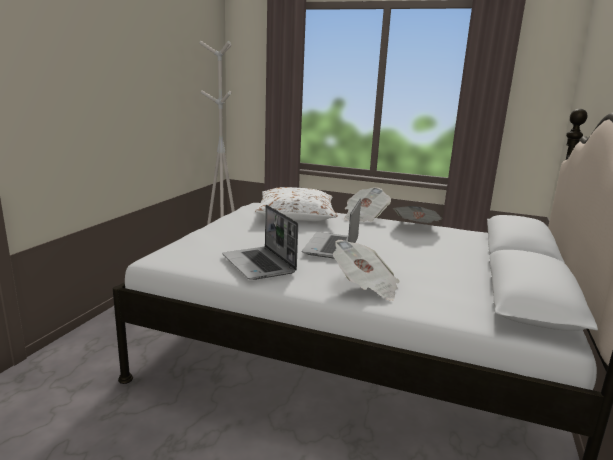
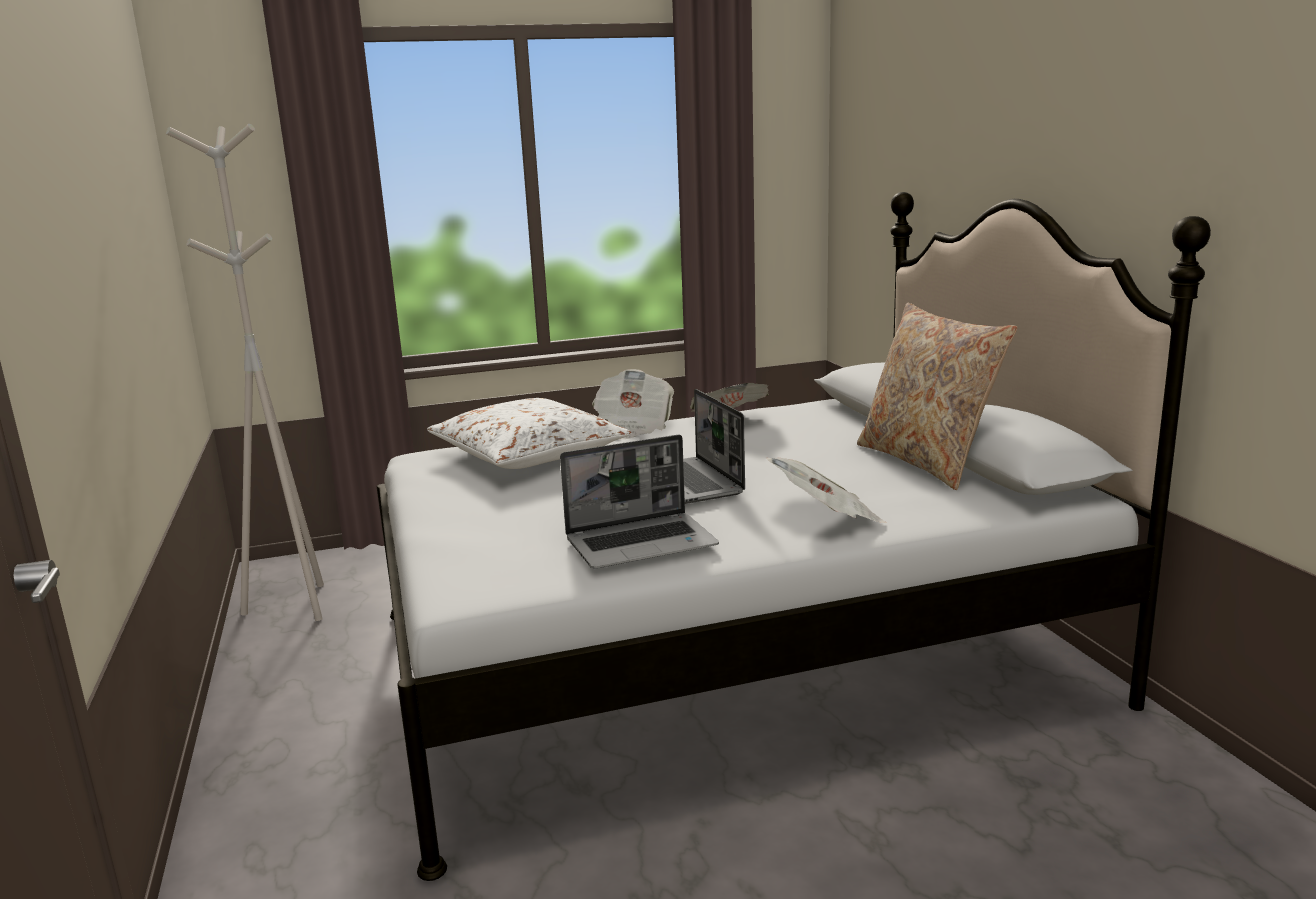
camera: 35 degrees left, 0 degrees up
(259, 264) = (642, 543): laptop -> laptop turned 45 degrees counterclockwise
(485, 280) = (927, 462): none -> beige pillow

